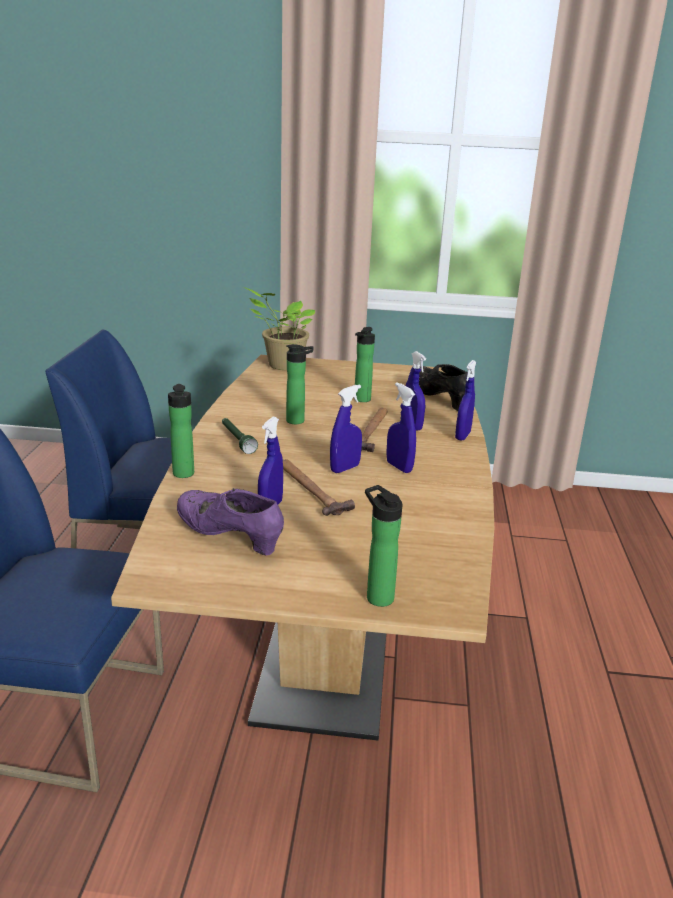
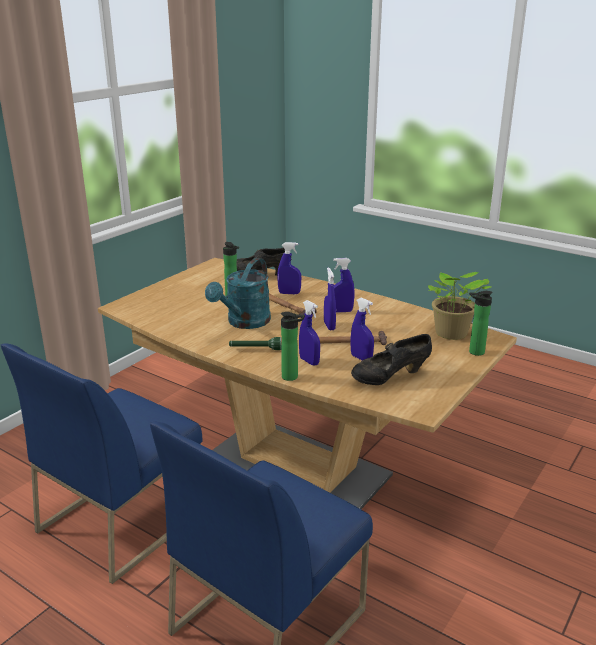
camera: 60 degrees left, 0 degrees up
(230, 538) = (390, 378): purple shoe -> black shoe
(282, 365) = (134, 305): potted plant -> potted plant (451, 334)
(298, 421) = (244, 323): bottle -> turquoise watering can
(462, 436) = (317, 284): blue spray bottle -> blue spray bottle (309, 361)

